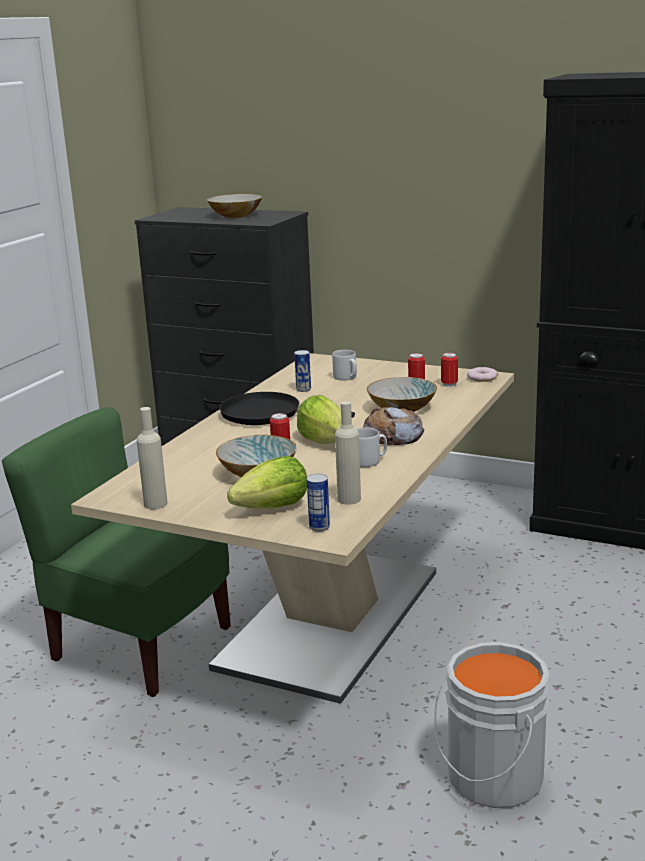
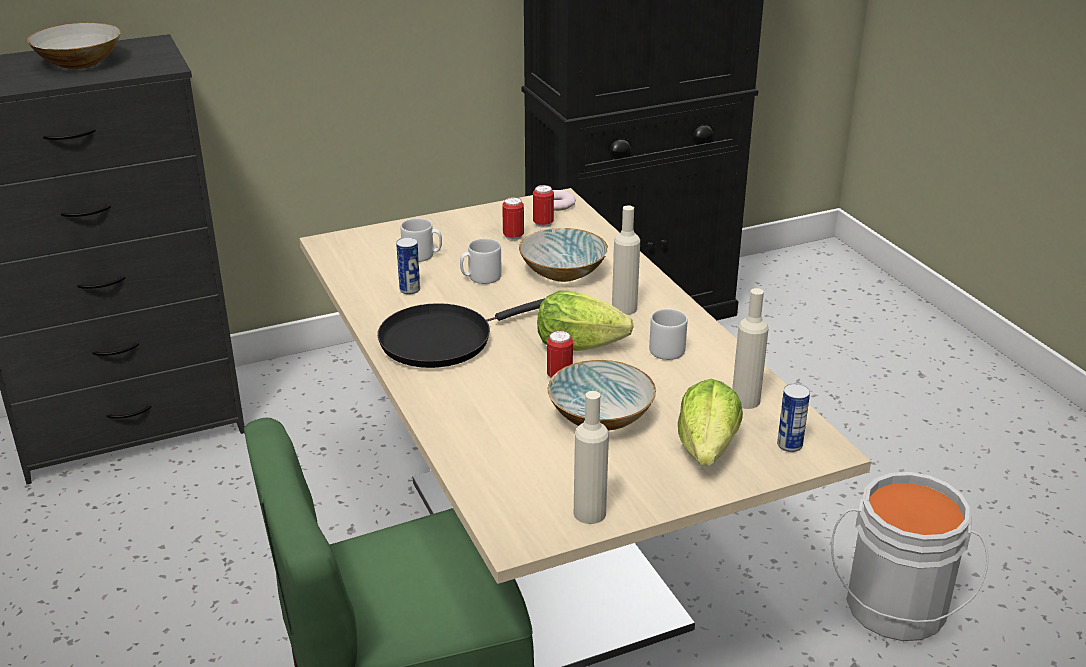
camera: 50 degrees left, 10 degrees up
(351, 396) = (480, 277): none -> grey mug
(393, 435) = (624, 308): bread -> beige bottle

